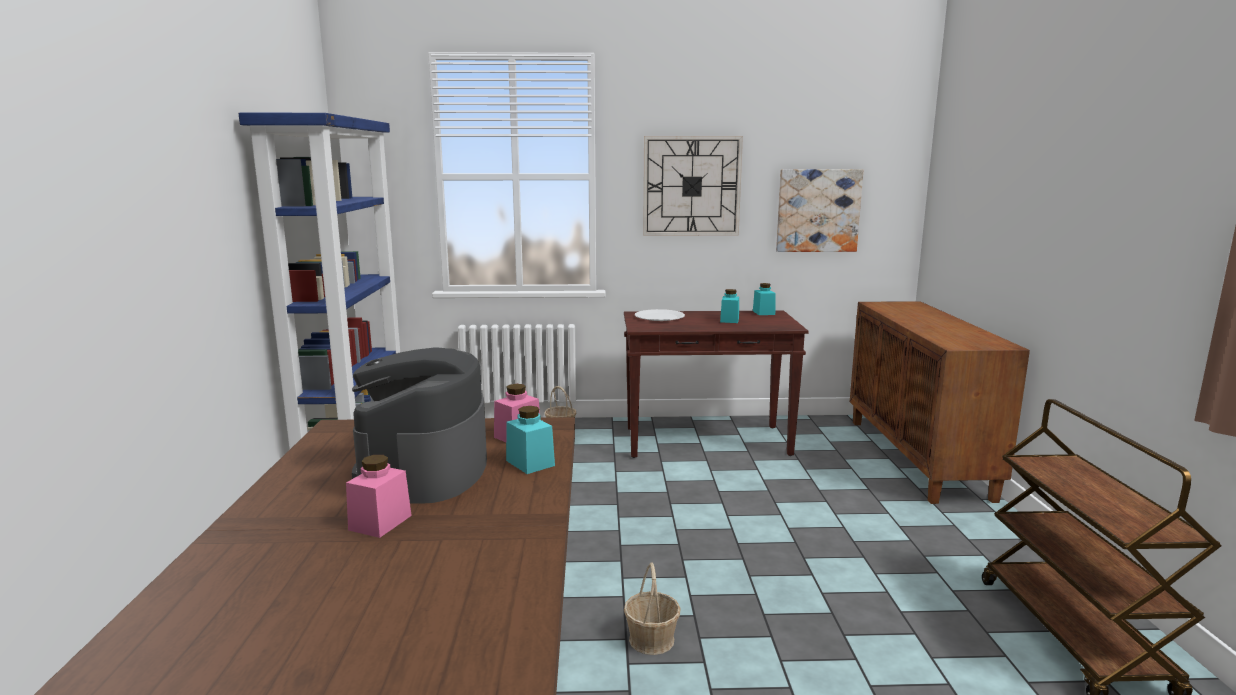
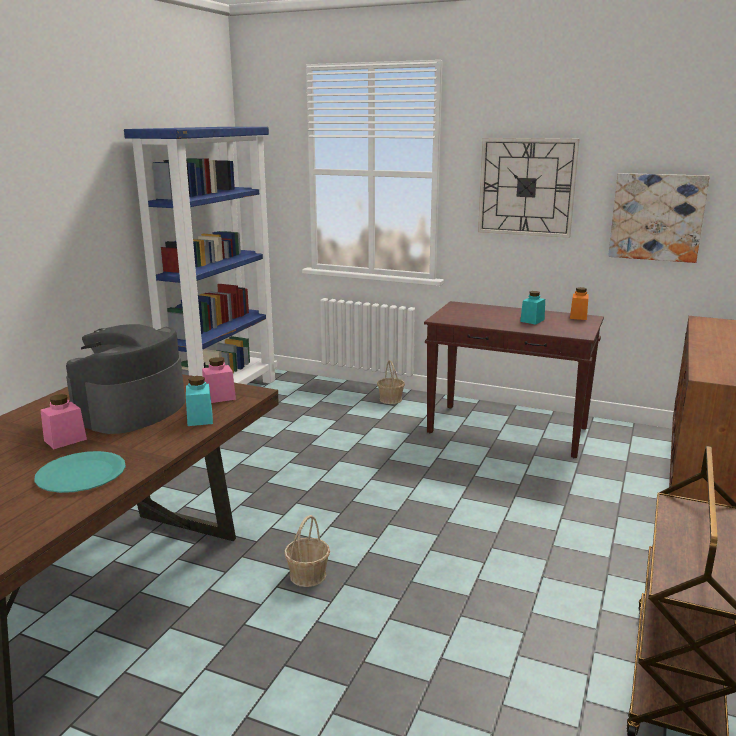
camera: 25 degrees right, 5 degrees up
(470, 560) = (81, 474): none -> turquoise plate
(659, 317) = (472, 310): white plate -> none
(763, 312) = (578, 316): turquoise jar -> orange jar

